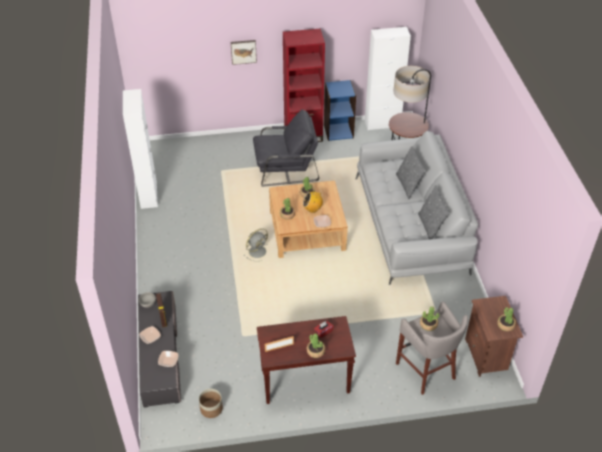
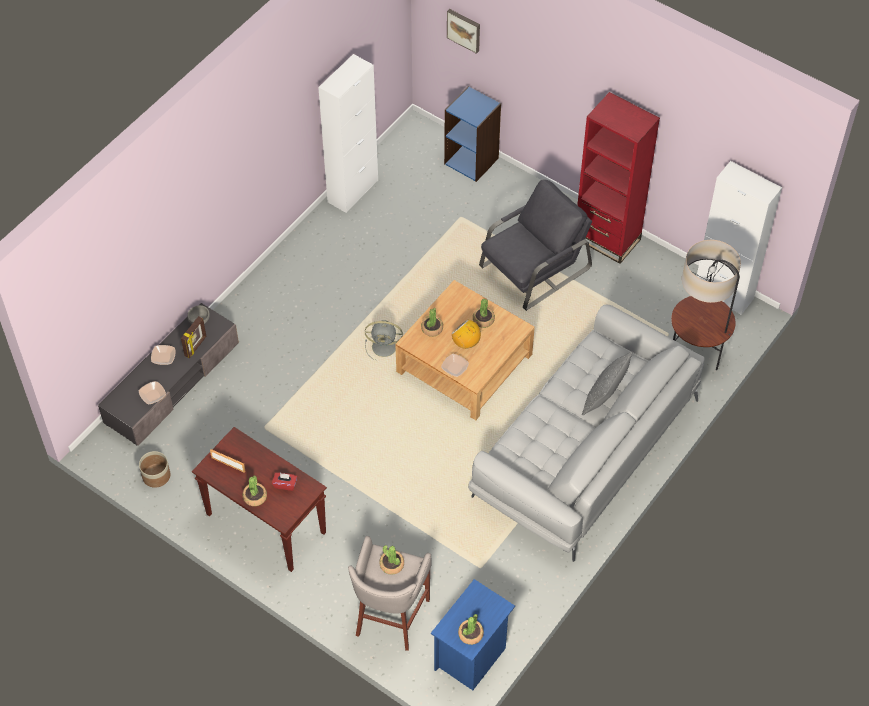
camera: 45 degrees right, 10 degrees up
(243, 51) = (559, 85): picture -> picture (464, 30)
(285, 168) = (534, 268): grey armchair -> grey armchair turned 75 degrees counterclockwise
(338, 131) = (656, 264): blue bookcase -> blue bookcase (472, 160)
(431, 226) = (562, 466): grey pillow -> none
(487, 355) = (471, 658): brown nightstand -> blue nightstand

